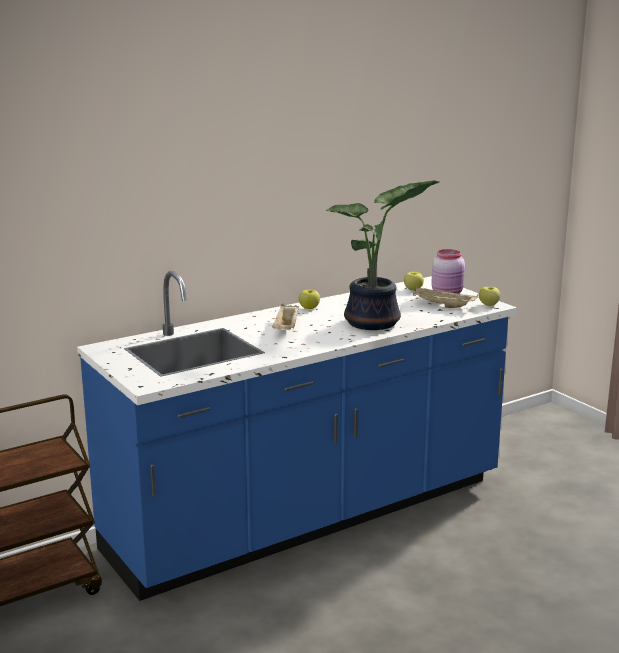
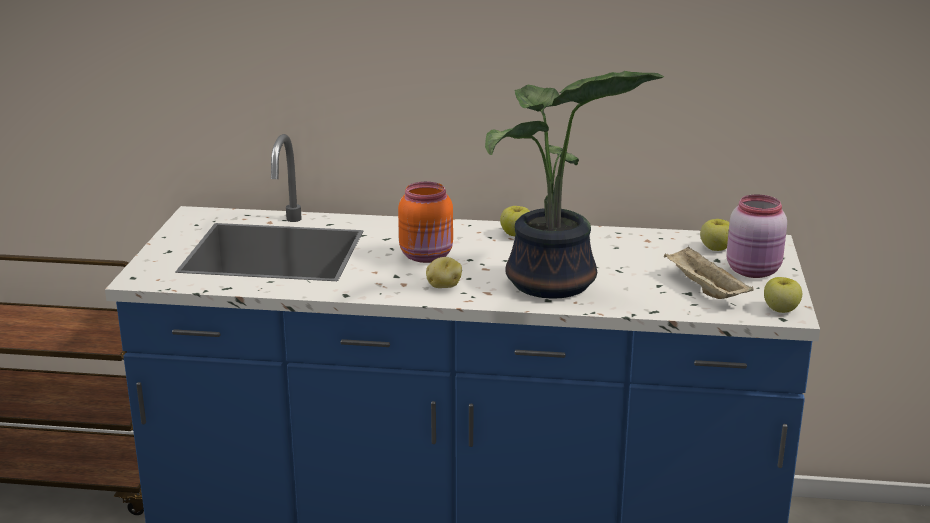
camera: 40 degrees right, 5 degrees up
(286, 329) = (427, 256): beige tray -> orange jar
(325, 339) = (443, 286): none -> potato

